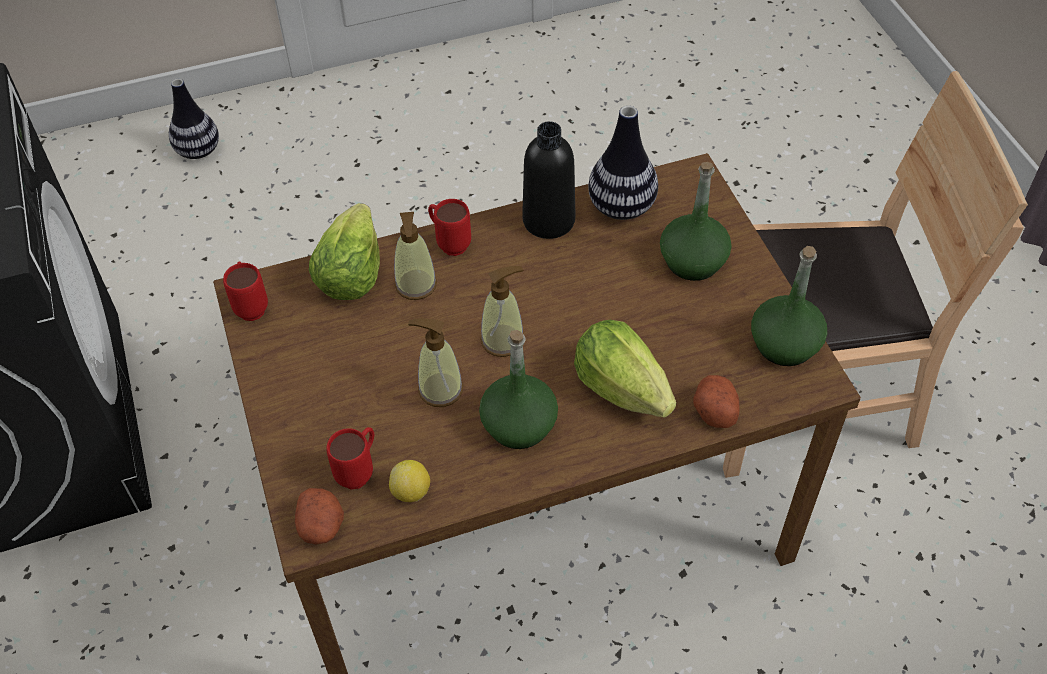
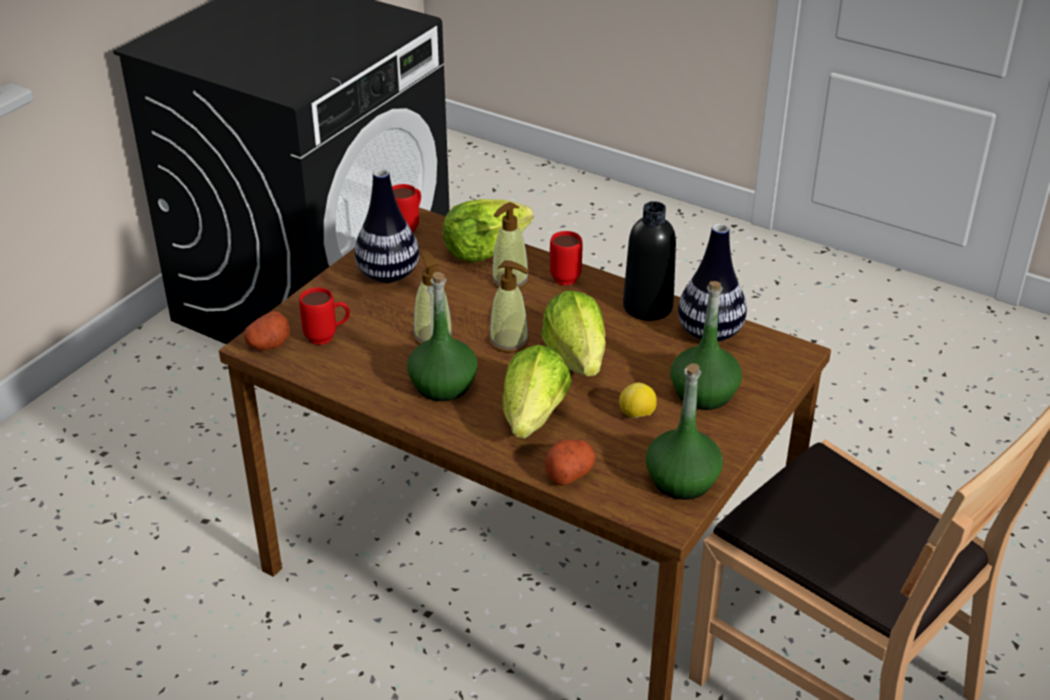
camera: 50 degrees right, 15 degrees down
(198, 151) = (627, 226): vase -> vase (388, 275)
(411, 492) = (334, 367): lemon -> lemon (637, 415)
(571, 310) = (576, 358): none -> lettuce

